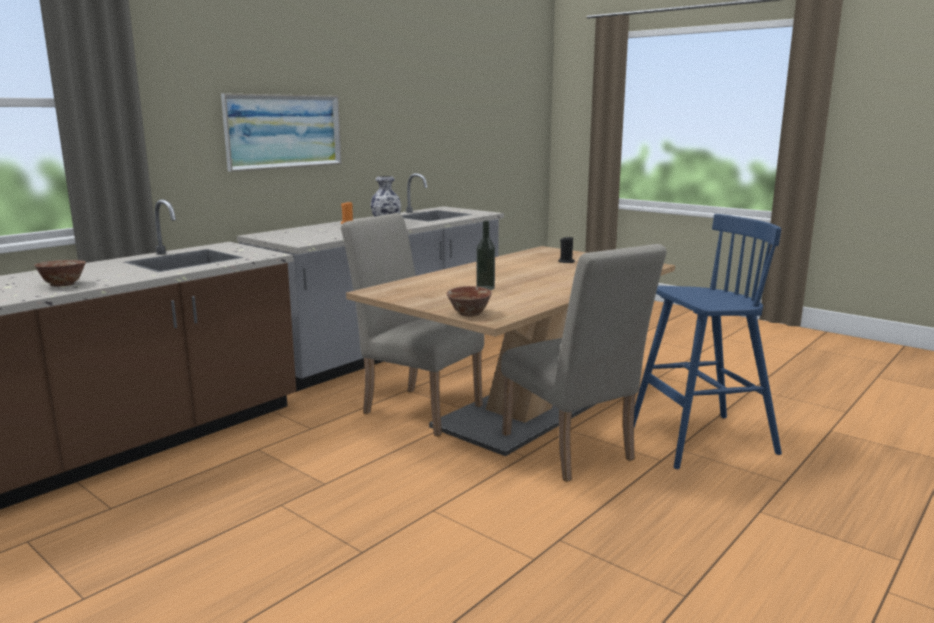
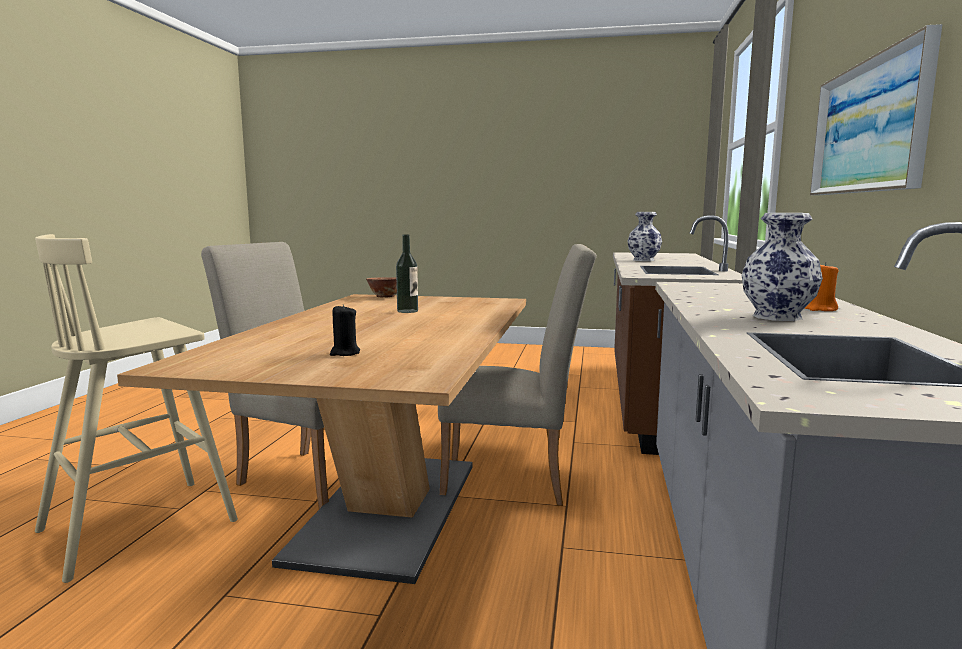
camera: 150 degrees right, 5 degrees down
(63, 285) = (643, 260): bowl -> vase
(699, 441) = (142, 524): blue stool -> beige stool

